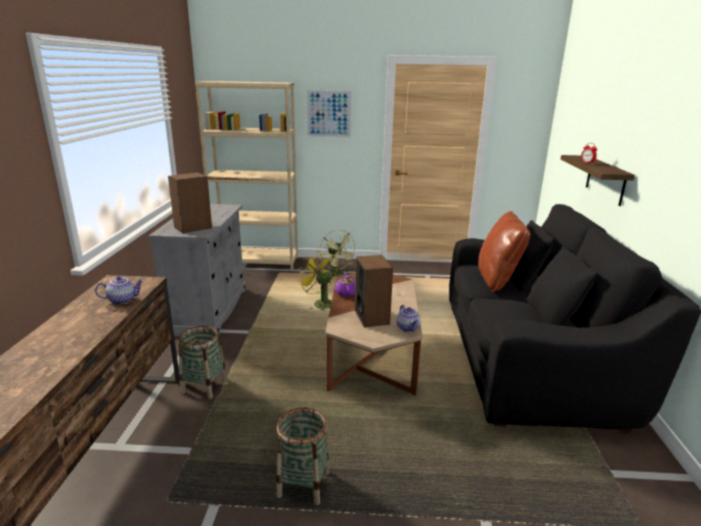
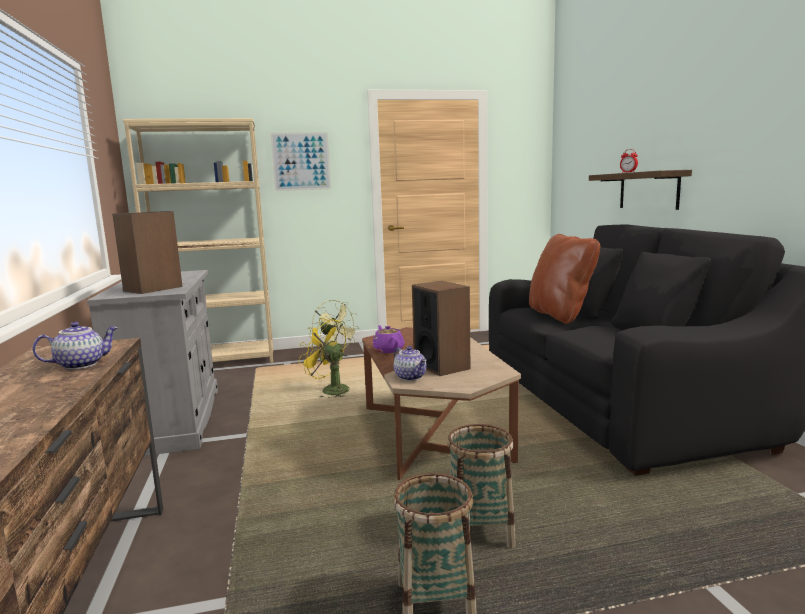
camera: 15 degrees left, 10 degrees down
(204, 386) = (208, 510): basket -> basket (480, 532)
(408, 328) = (496, 369): teapot -> teapot (411, 377)

